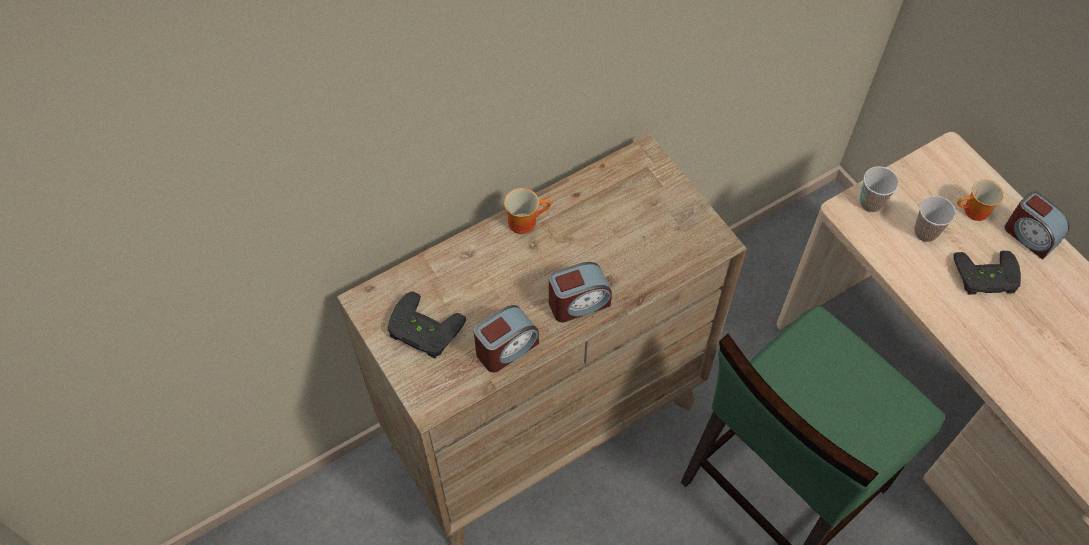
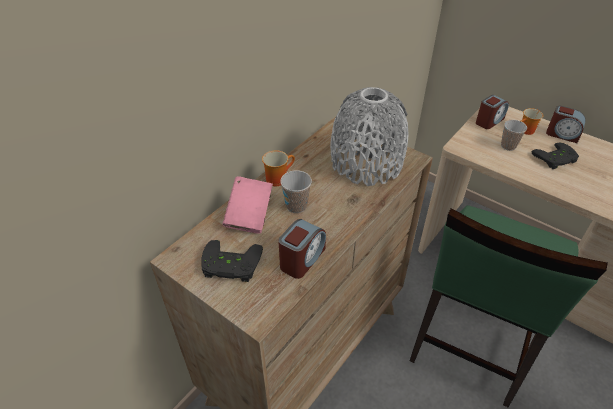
camera: 20 degrees left, 15 degrees down
(469, 267) = (249, 215): none -> pink book
(578, 303) = (340, 215): alarm clock -> alarm clock (489, 121)
(650, 231) = (366, 163): none -> grey vase
(871, 203) = (469, 140): cup -> cup (296, 206)

